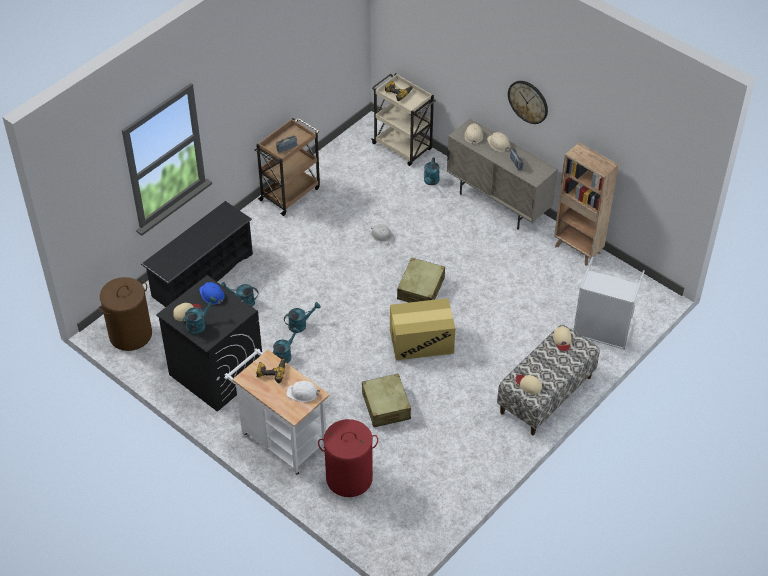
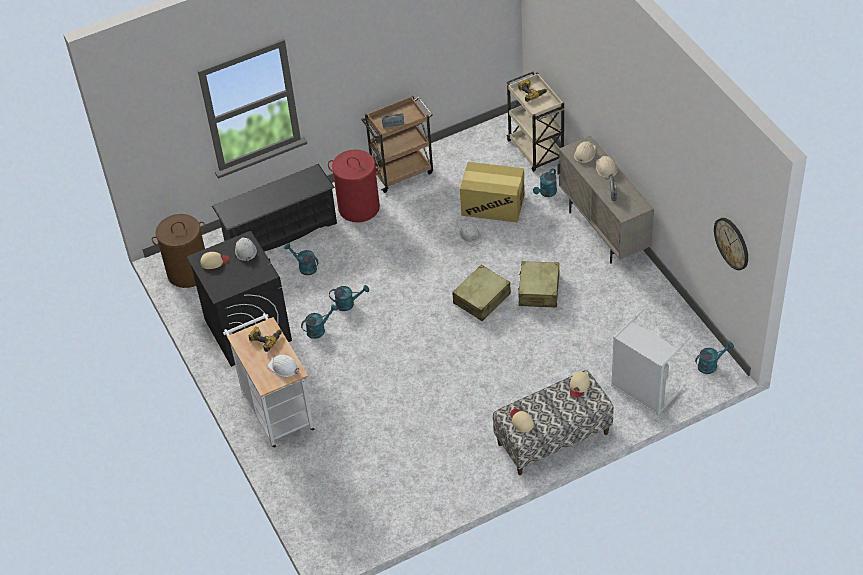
camera: 25 degrees right, 0 degrees up
(199, 324) = (219, 276): turquoise watering can -> turquoise watering can (710, 365)
(212, 294) = (245, 250): blue hard hat -> white hard hat
(349, 478) = (320, 465): red laundry basket -> red laundry basket (358, 208)
(386, 406) = (390, 406): beige suitcase -> beige suitcase (539, 291)
(421, 341) = (456, 351): cardboard box -> cardboard box (493, 205)
(528, 101) = (632, 130): wall clock -> wall clock (732, 243)
(578, 250) = (662, 300): brown bookcase -> none

